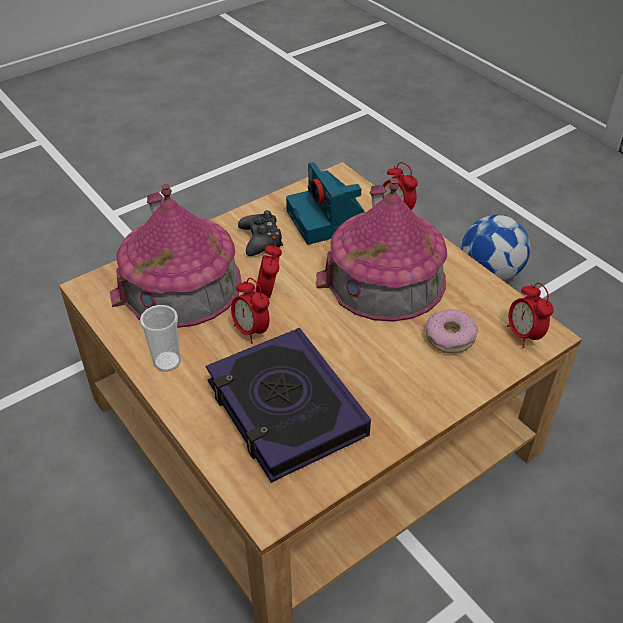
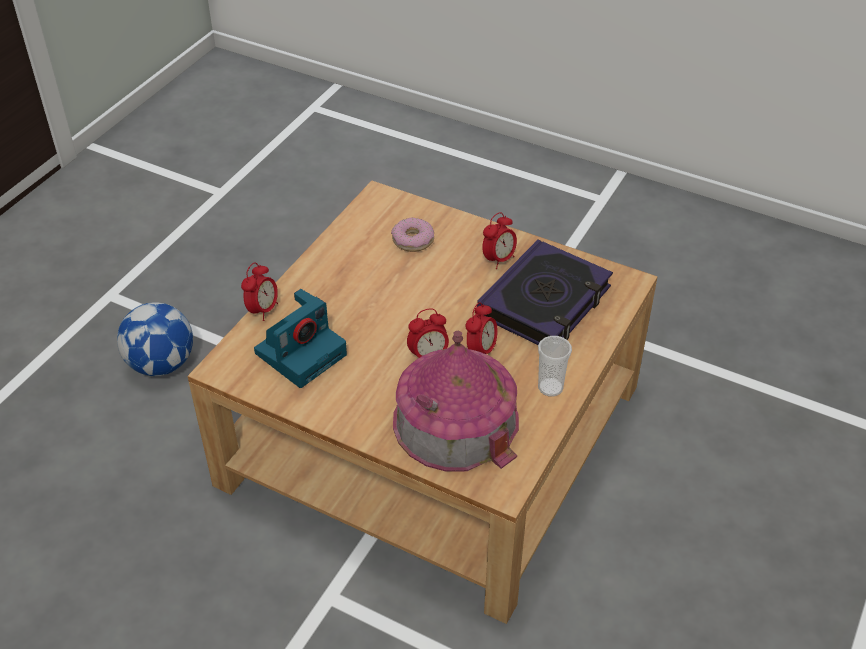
camera: 115 degrees left, 0 degrees up
(261, 240) = (358, 390): black game controller -> none
(385, 278) = (365, 291): toy house -> none
(523, 335) = (386, 205): alarm clock -> alarm clock (498, 259)

